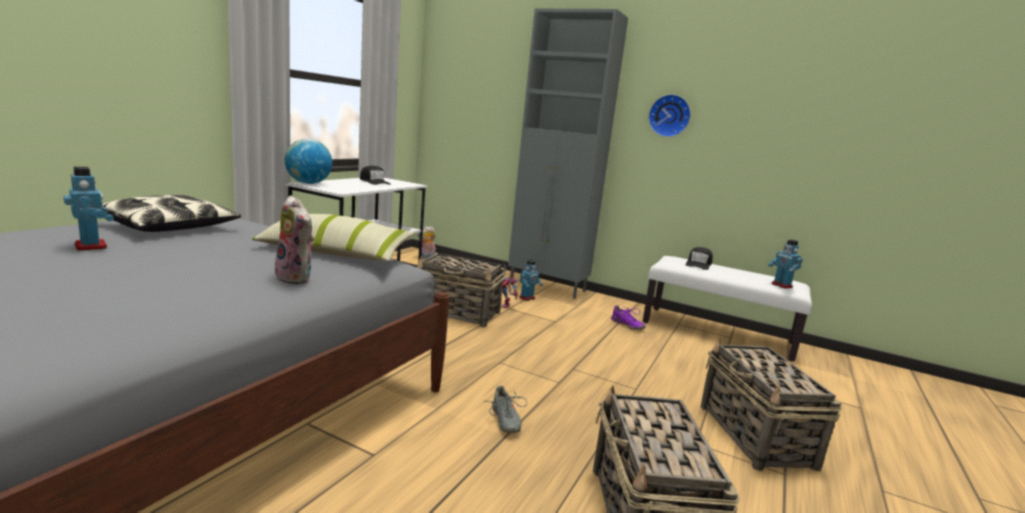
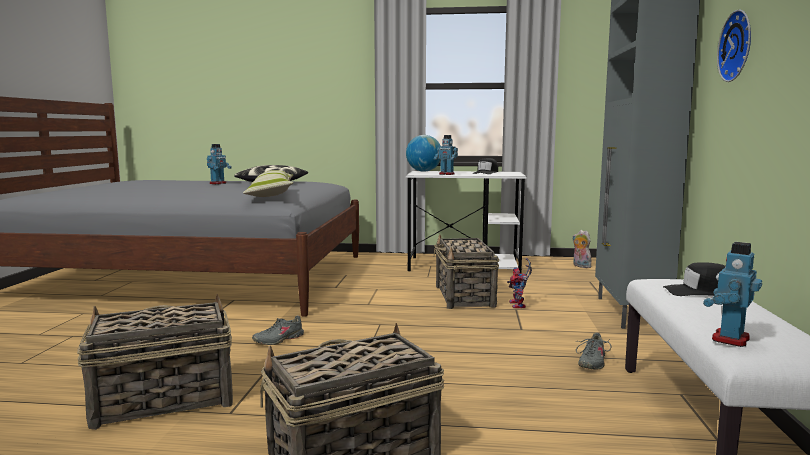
camera: 70 degrees right, 5 degrees down
(297, 278) = (208, 197): plush toy -> none
(527, 298) = (565, 311): toy robot -> toy robot (446, 174)
(627, 325) = (591, 362): purple shoe -> grey shoe

